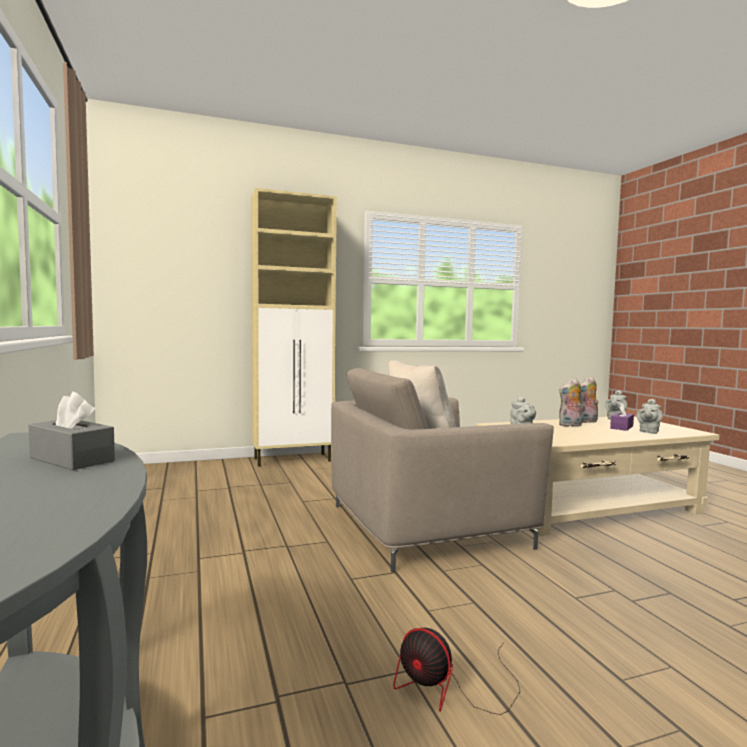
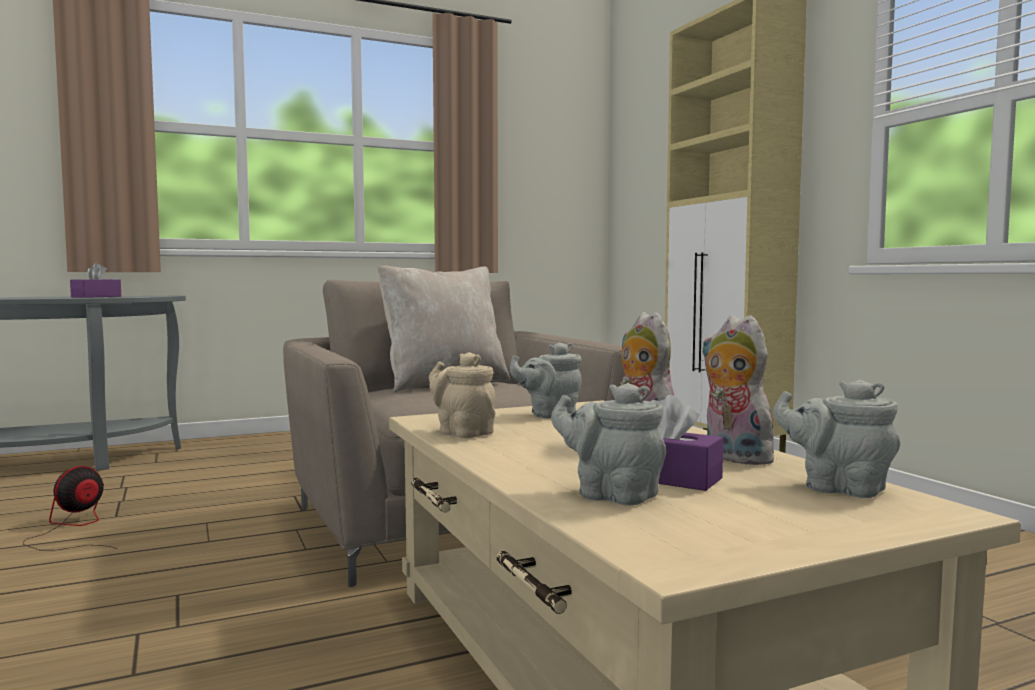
camera: 85 degrees right, 0 degrees up
(72, 459) = (96, 297): grey tissue box -> purple tissue box
(574, 439) = (462, 432): none -> beige teapot

